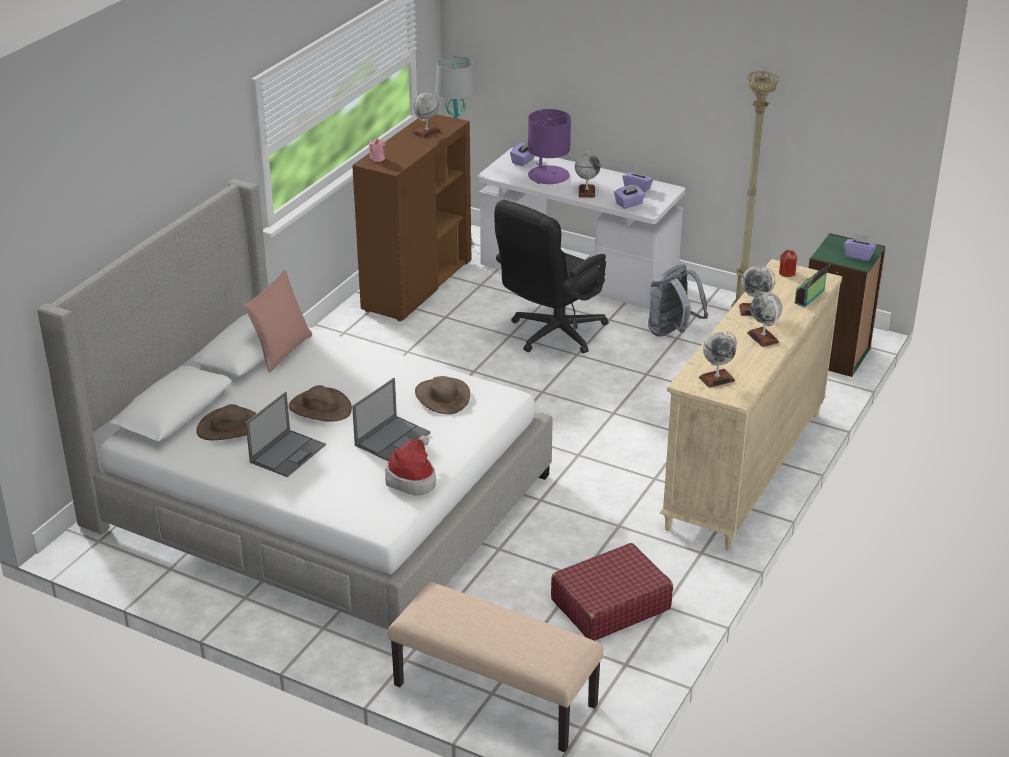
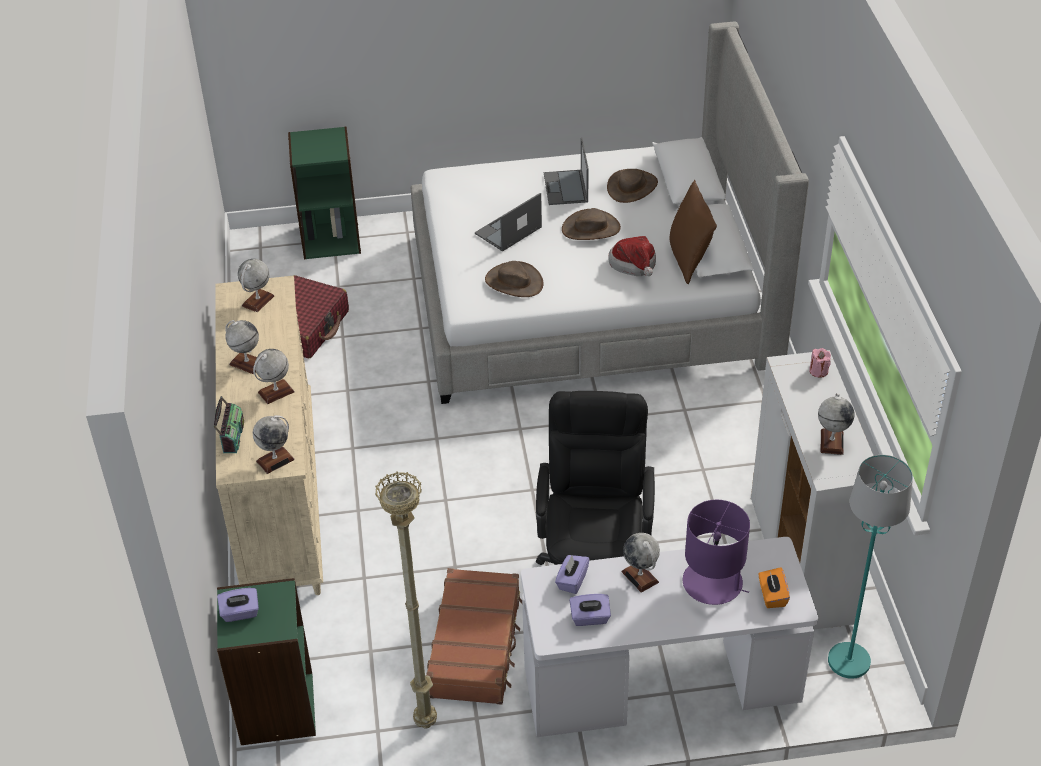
camera: 145 degrees right, 10 degrees up
(281, 351) = (689, 260): pink pillow -> brown pillow
(393, 438) = (508, 231): laptop -> laptop turned 45 degrees clockwise
(412, 478) = (458, 210): hat -> hat (634, 266)
(417, 286) = (802, 562): brown cabinet -> white cabinet
(493, 696) = (331, 238): beige bench -> green bookcase
(523, 161) = (772, 596): purple tissue box -> orange tissue box
(672, 332) = (476, 645): grey backpack -> brown suitcase
(787, 273) = (275, 460): red candle -> globe

